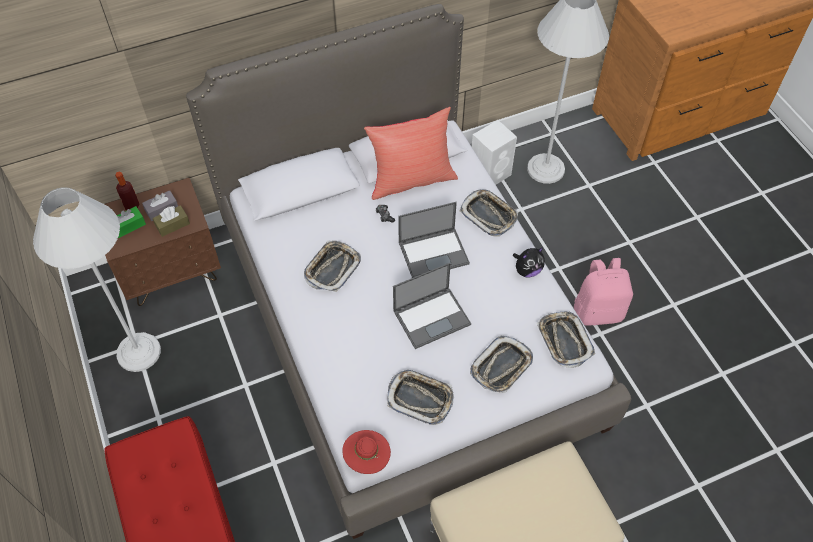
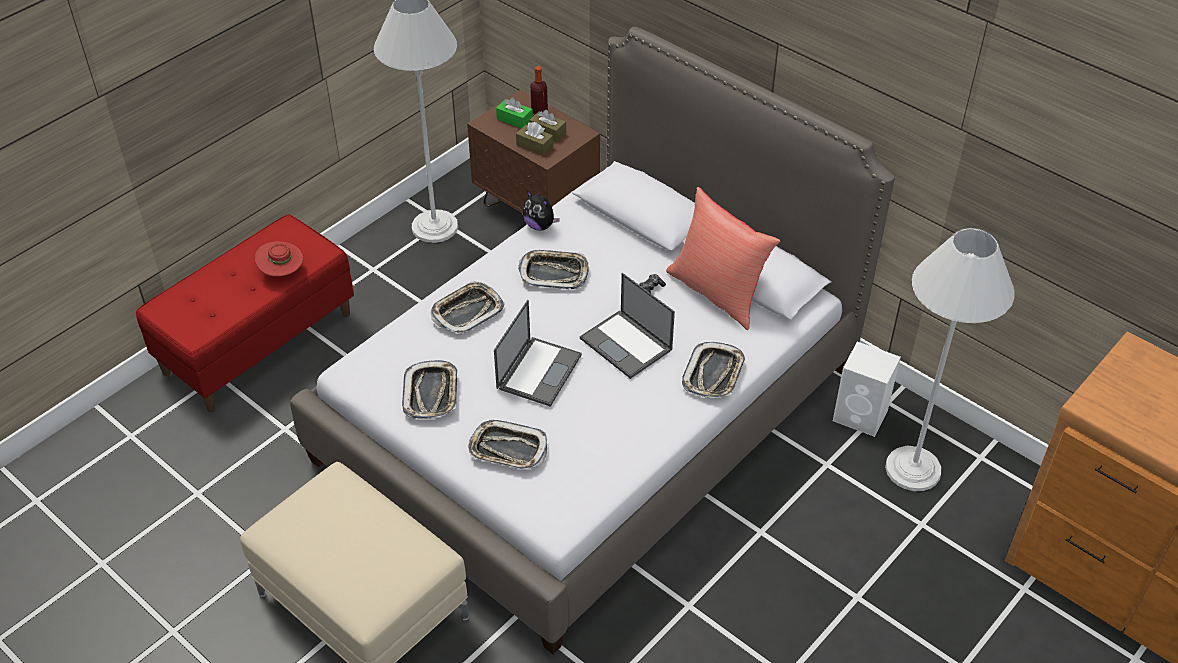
camera: 65 degrees right, 10 degrees down
(162, 209) = (548, 132): grey tissue box -> brown tissue box
(367, 458) = (344, 378): red hat -> red hat (282, 272)
(432, 317) = (539, 371): laptop -> laptop turned 105 degrees counterclockwise
(527, 270) = (655, 433): plush toy -> plush toy (540, 226)
(564, 341) = (575, 496): tray -> tray (467, 311)
(598, 311) = (722, 593): pink backpack -> none

